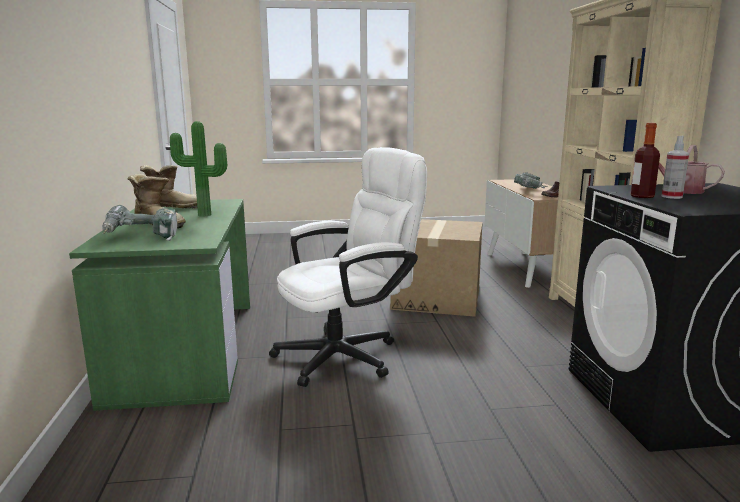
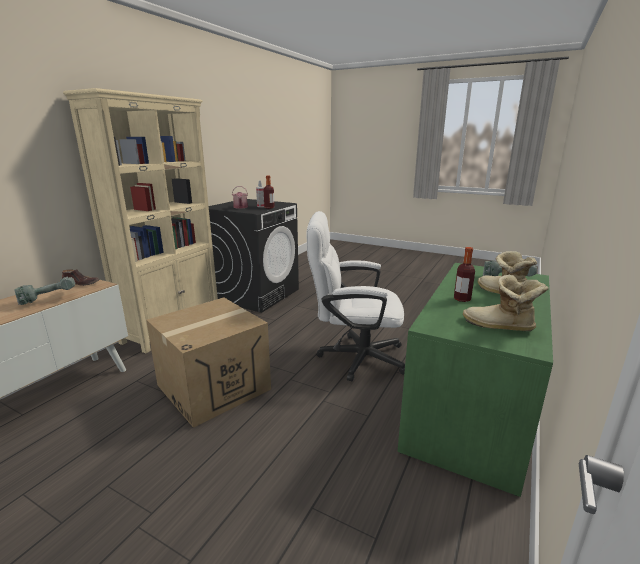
camera: 145 degrees left, 5 degrees up
(203, 215) = (462, 299): potted plant -> bottle

